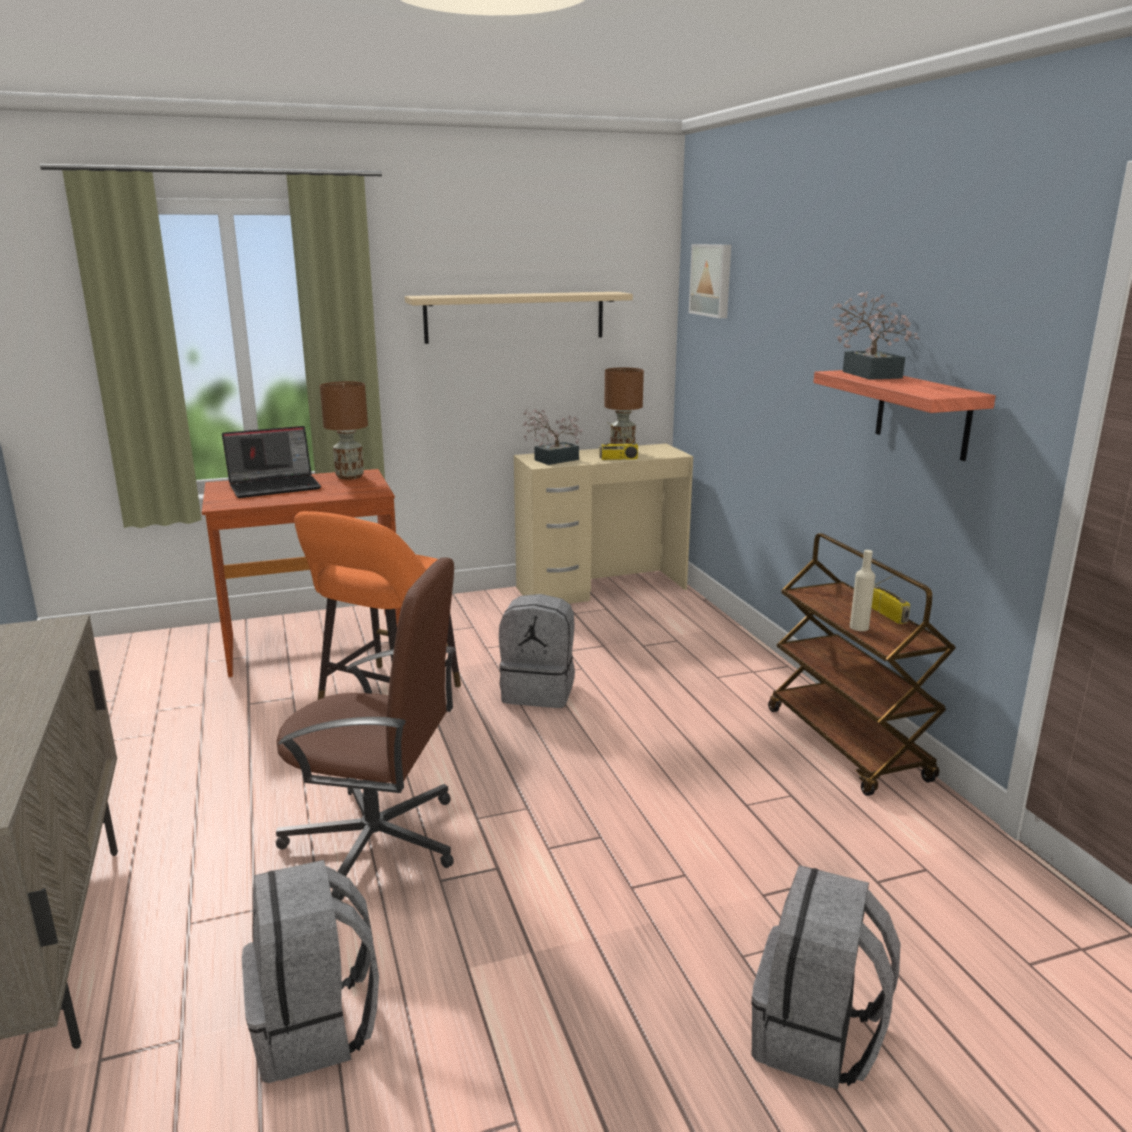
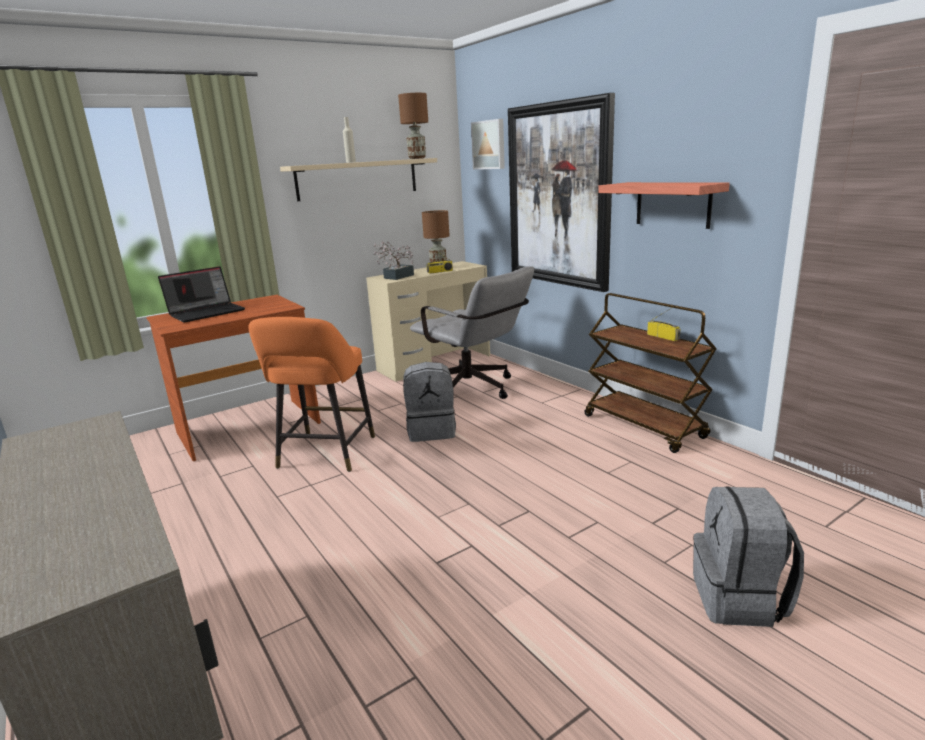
camera: 15 degrees left, 0 degrees up
(315, 1026) = (404, 684): grey backpack -> none
(349, 477) = (260, 301): brown table lamp -> brown table lamp (416, 158)
(377, 840) = (374, 547): brown office chair -> none
(632, 641) = (475, 390): none -> grey office chair
(786, 371) = (558, 196): none -> picture
(859, 627) = (653, 346): beige bottle -> beige bottle (351, 162)
(868, 373) = (633, 183): potted plant -> none

